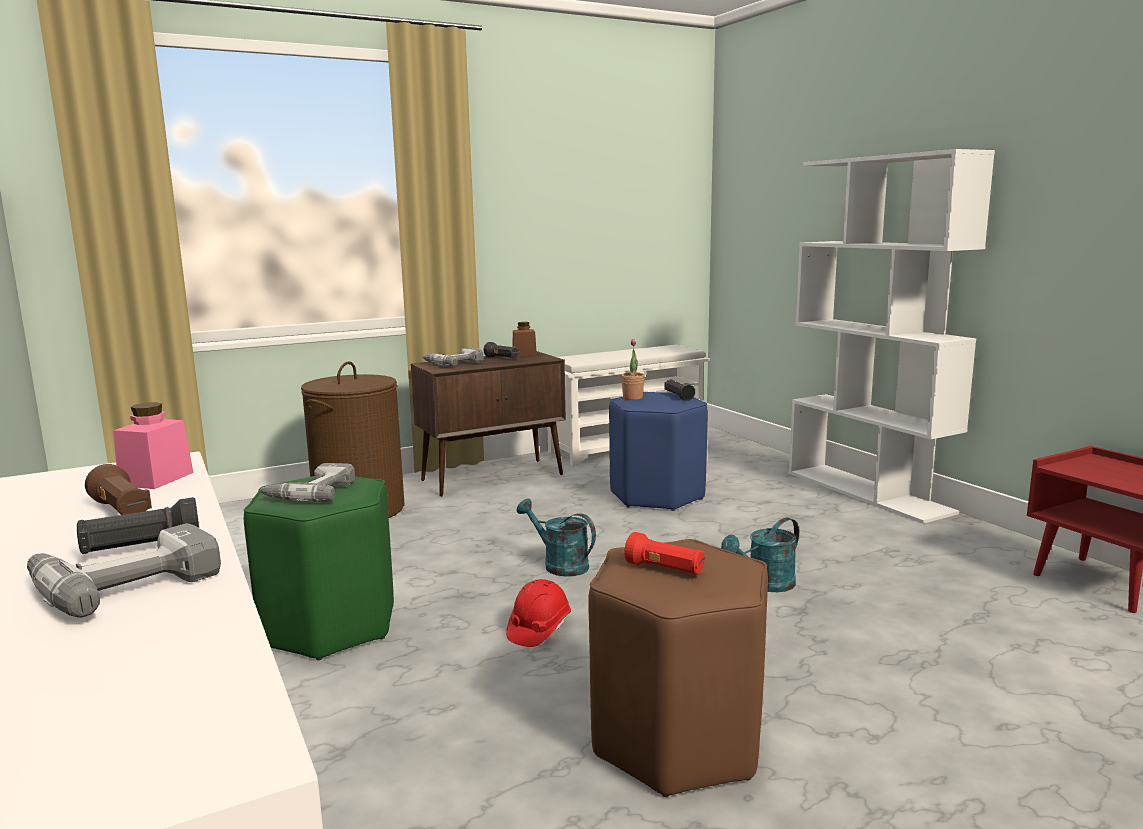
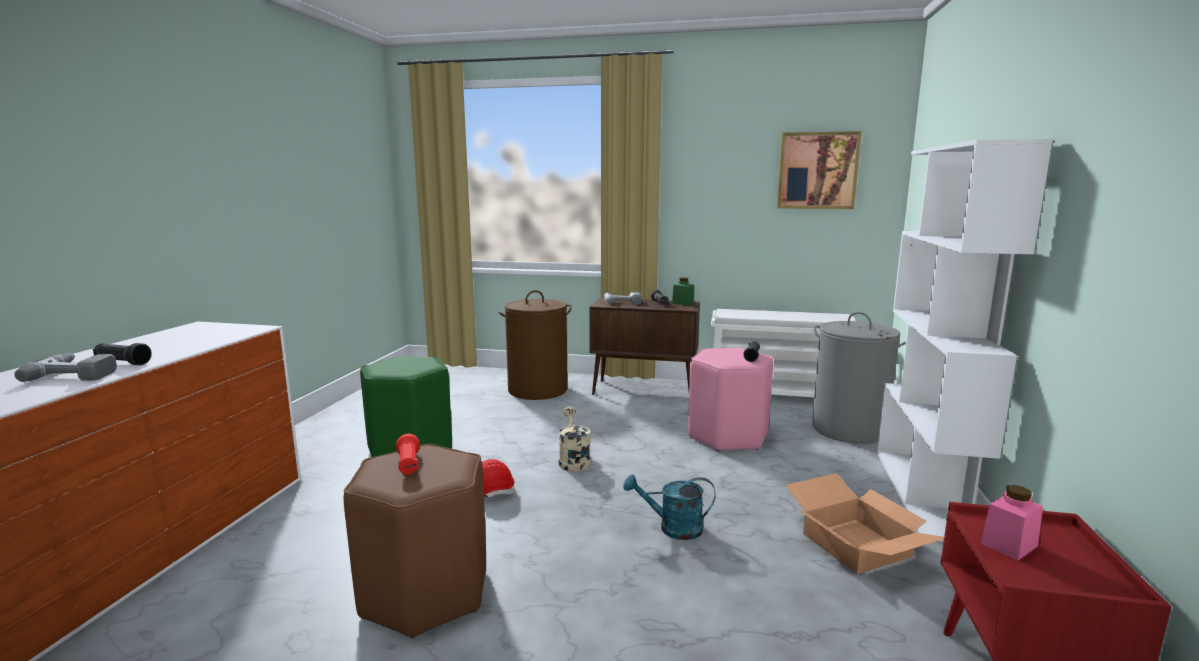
camera: 40 degrees right, 0 degrees up
(122, 511) = (173, 346): brown flashlight -> none
(156, 479) = (227, 335): pink jar -> pink jar (1009, 545)
(310, 492) = (399, 365): power drill -> none
(524, 354) = (683, 303): brown jar -> green jar
(559, 565) = (573, 460): turquoise watering can -> beige watering can
(632, 398) = (716, 350): potted plant -> none
(634, 186) = (817, 171): none -> picture
(657, 495) = (728, 436): blue stool -> pink stool
(737, 461) = (849, 429): none -> grey laundry basket
(899, 543) = (858, 545): none -> cardboard box

